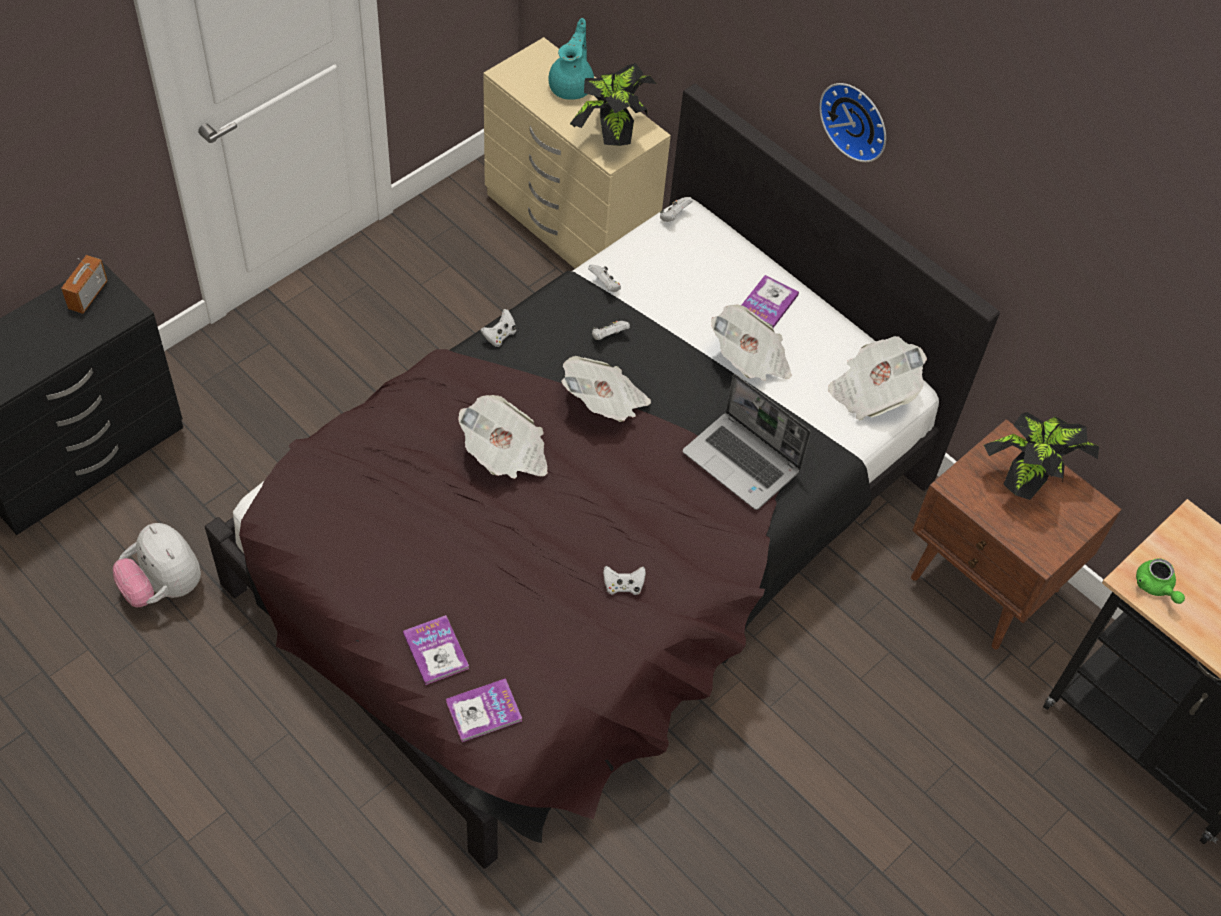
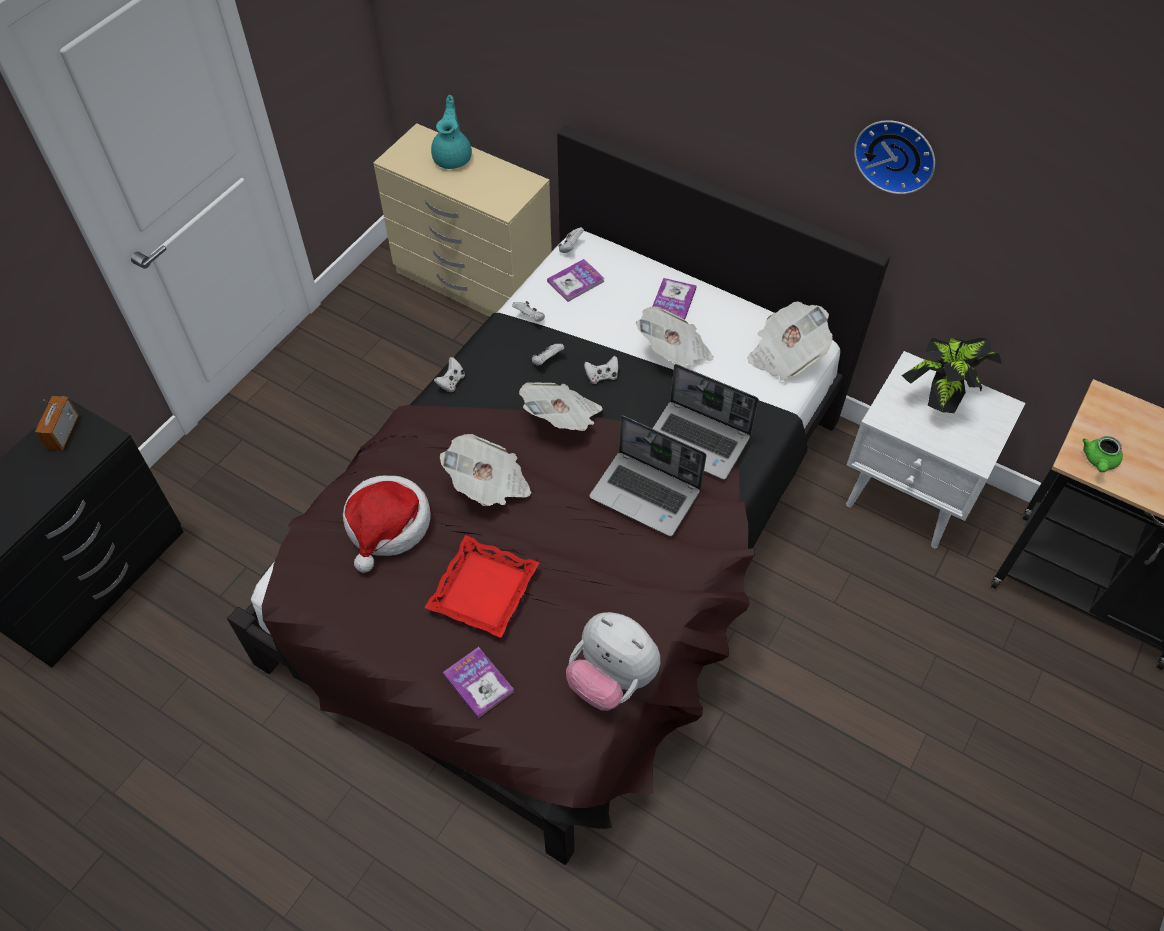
camera: 10 degrees left, 0 degrees up
(164, 587) = (201, 680): plush toy -> plush toy (611, 678)
(389, 471) = (387, 526): none -> hat
(468, 561) = (484, 591): none -> red tray
(484, 711) = (539, 728): book -> book (575, 281)
(612, 135) = (499, 190): potted plant -> none
(623, 586) = (630, 578): white game controller -> white game controller (602, 376)
(668, 505) = (647, 494): none -> laptop
(857, 119) = (726, 115): wall clock -> wall clock (896, 154)
(985, 585) = (908, 496): brown nightstand -> white nightstand
(1155, 587) = (1098, 461): green teapot -> green teapot turned 60 degrees clockwise

